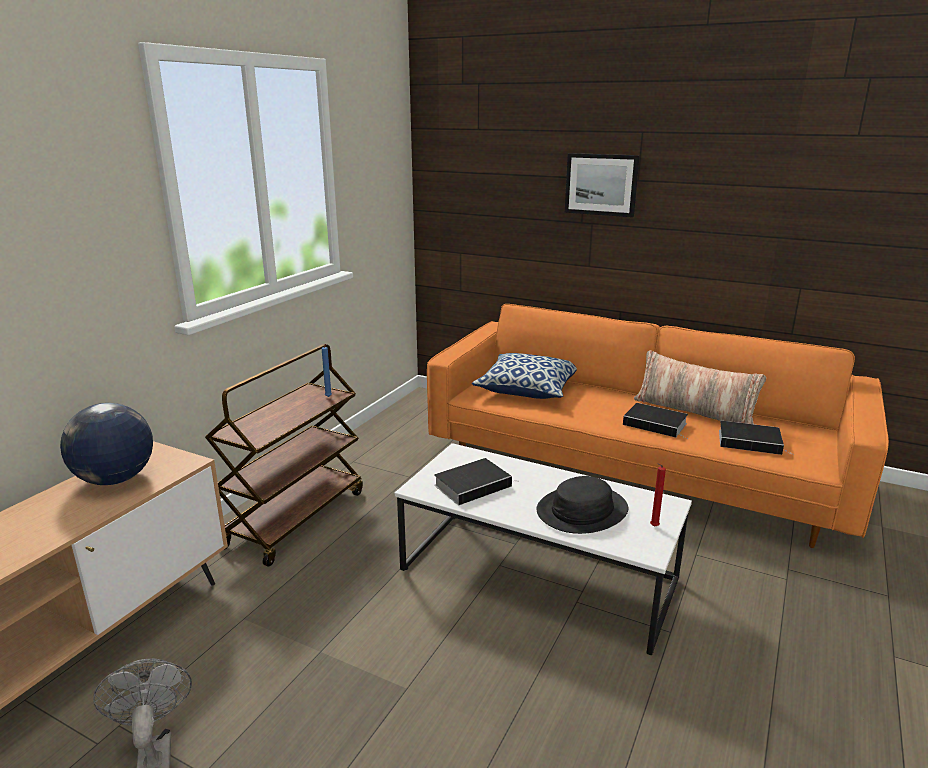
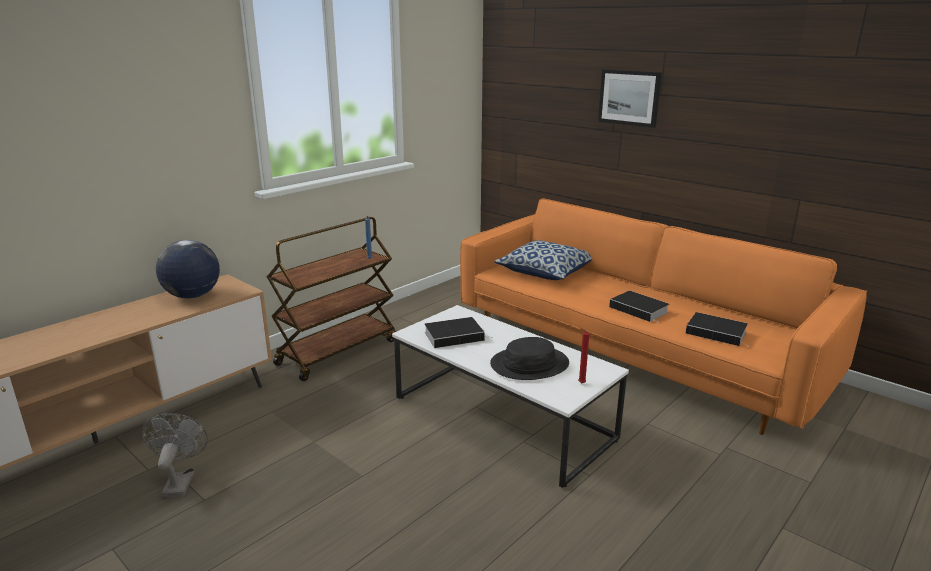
camera: 15 degrees right, 0 degrees up
(694, 411) = (683, 304): pillow -> none

